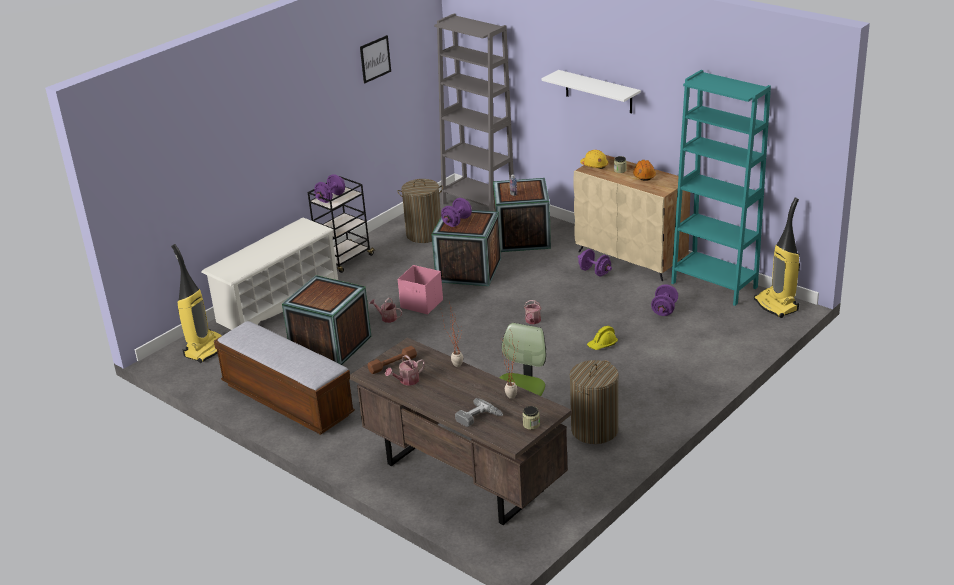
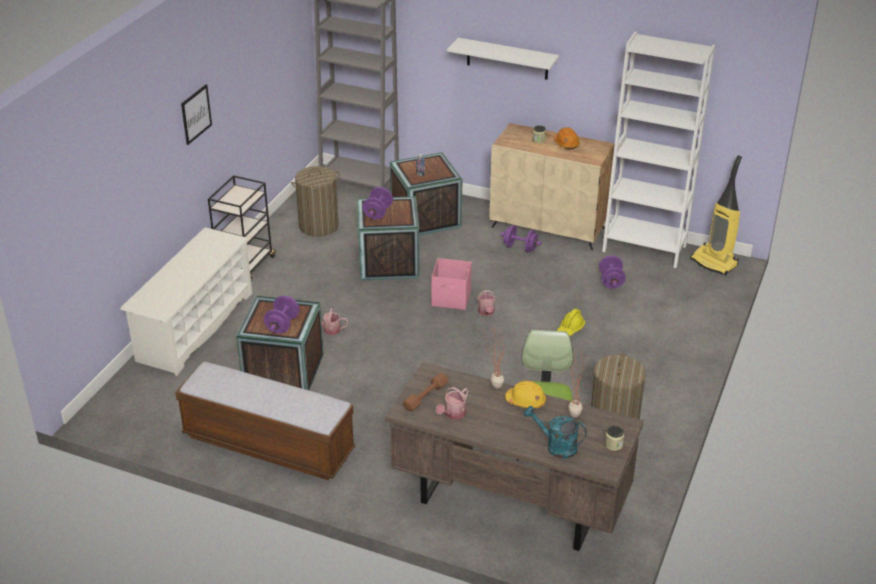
camera: 20 degrees left, 5 degrees up
(206, 349) = (140, 397): vacuum cleaner -> none
(331, 198) = (232, 202): purple dumbbell -> purple dumbbell (282, 325)
(375, 59) = (258, 40): picture -> picture (196, 114)
(422, 304) = (359, 308): pink storage box -> pink storage box (452, 299)
(479, 418) = (556, 446): power drill -> turquoise watering can
(594, 165) = (509, 137): yellow hard hat -> yellow hard hat (526, 401)
(714, 285) = (644, 248): turquoise bookcase -> white bookcase

